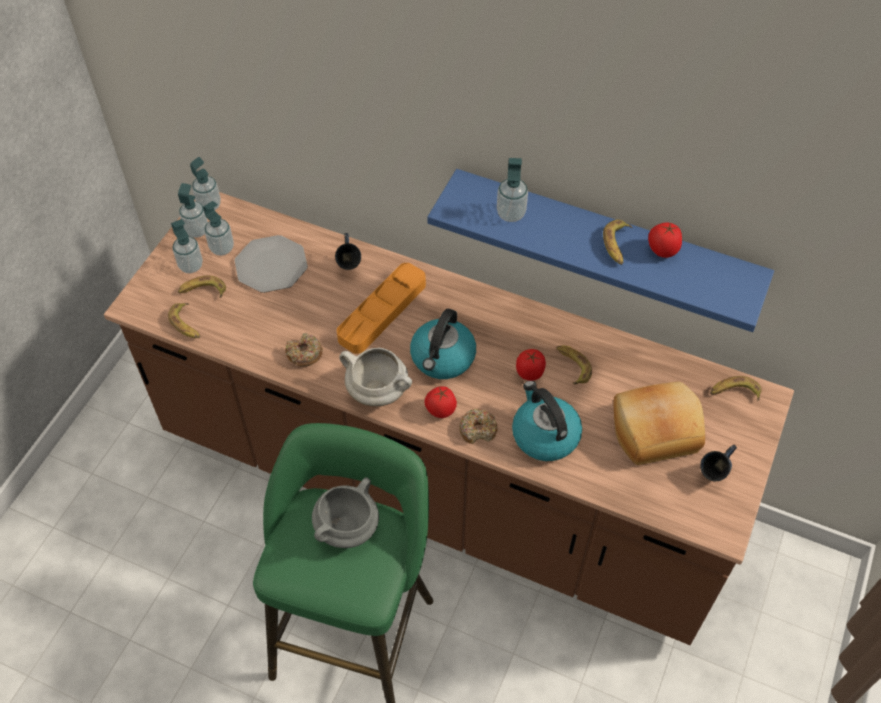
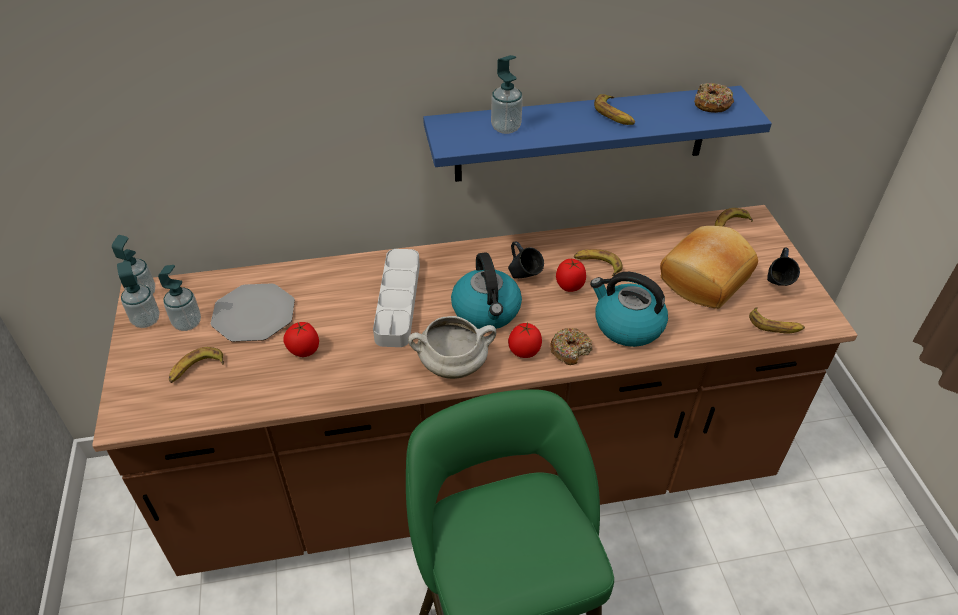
camera: 35 degrees left, 10 degrees down
(186, 324) = (203, 407): banana -> banana (775, 325)
(191, 266) = (164, 353): soap dispenser -> none
(304, 354) = (353, 371): donut -> donut (711, 104)
(346, 528) = (508, 514): grey cooking pot -> none
(349, 267) = (334, 281): blue mug -> blue mug (523, 278)
(382, 311) = (398, 301): orange tray -> grey tray
(662, 250) = (651, 104): tomato -> tomato (304, 351)

